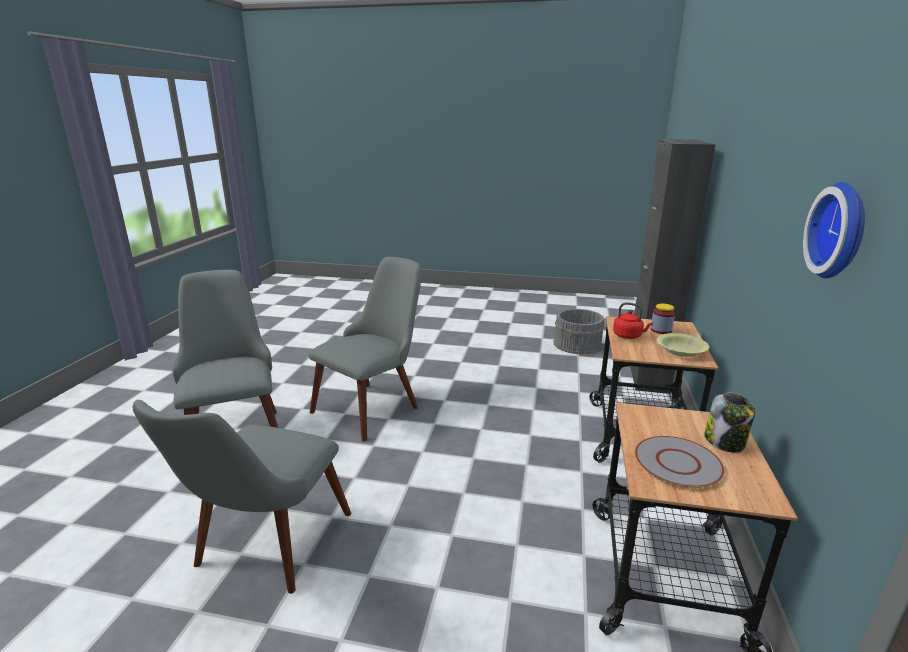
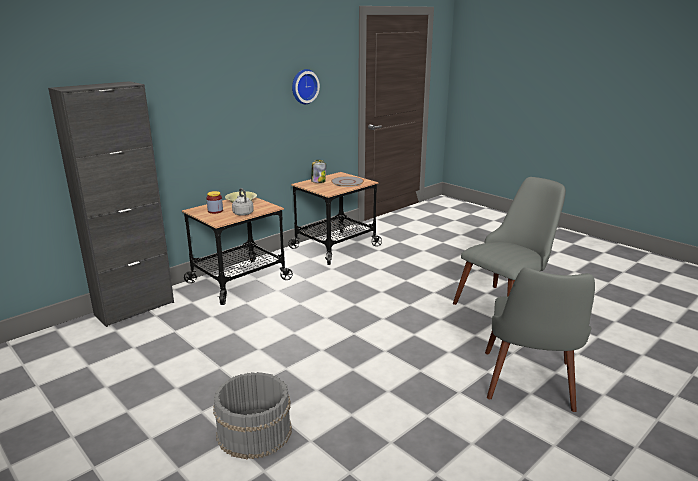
camera: 145 degrees left, 0 degrees up
(374, 404) = (386, 369): grey chair -> none
(577, 344) = (99, 361): grey bucket -> grey bucket (253, 432)
(629, 336) = (242, 213): red kettle -> grey kettle

